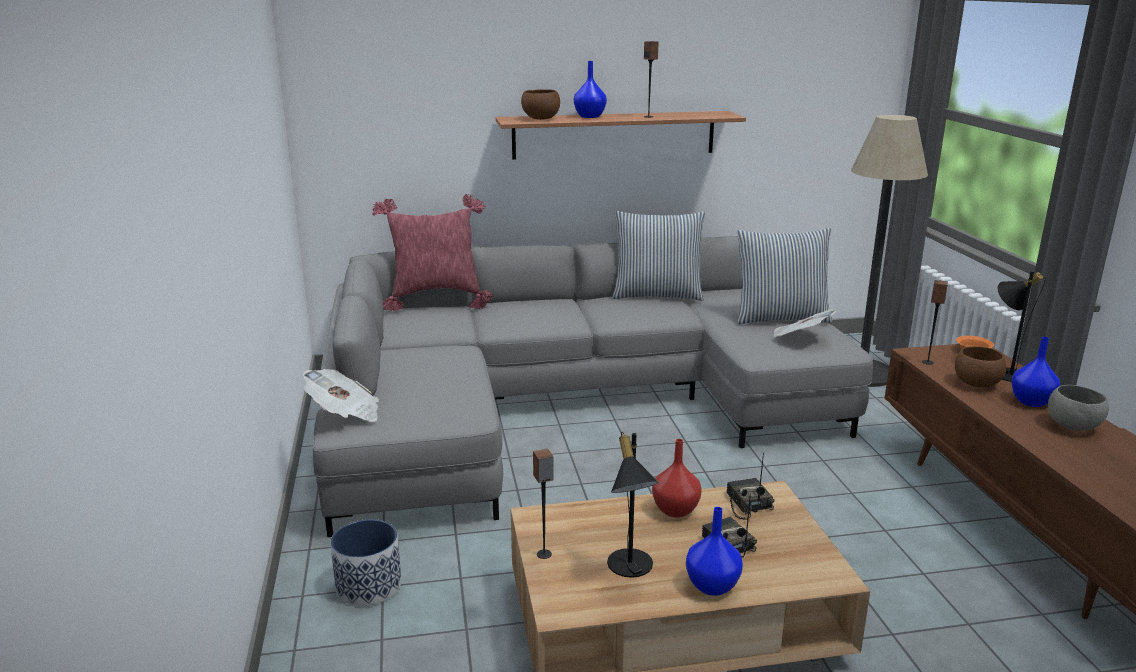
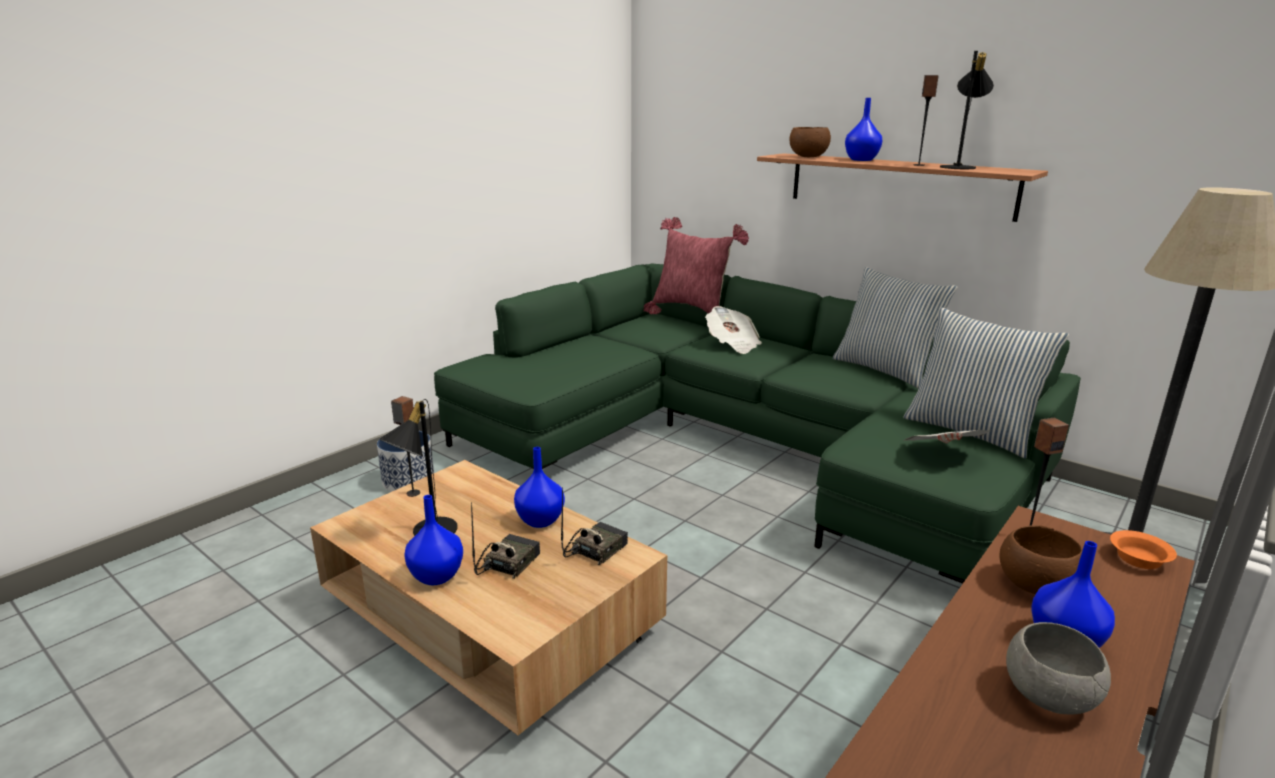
camera: 50 degrees right, 0 degrees up
(345, 413) = (480, 358): newspaper -> newspaper (732, 344)
(568, 405) = (742, 446): grey sofa -> green sofa
(674, 510) = (539, 520): red vase -> blue vase
(1006, 372) = (1124, 600): black table lamp -> black table lamp (959, 167)

